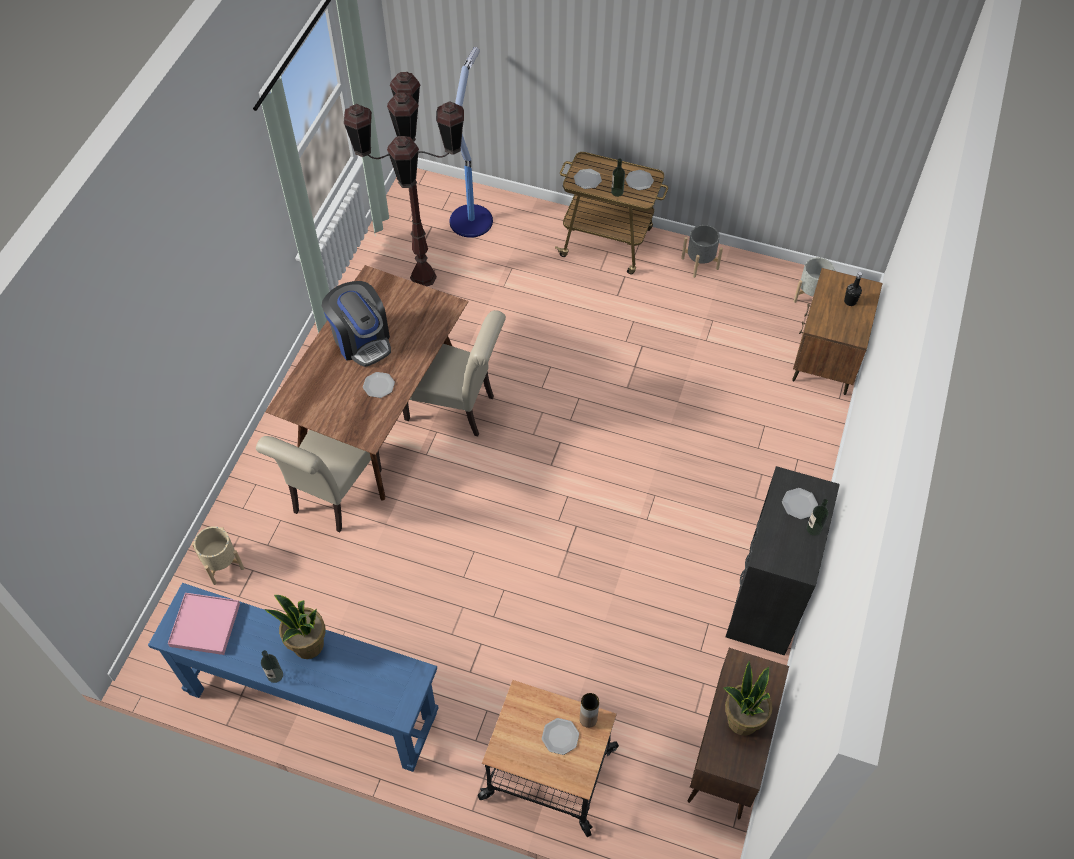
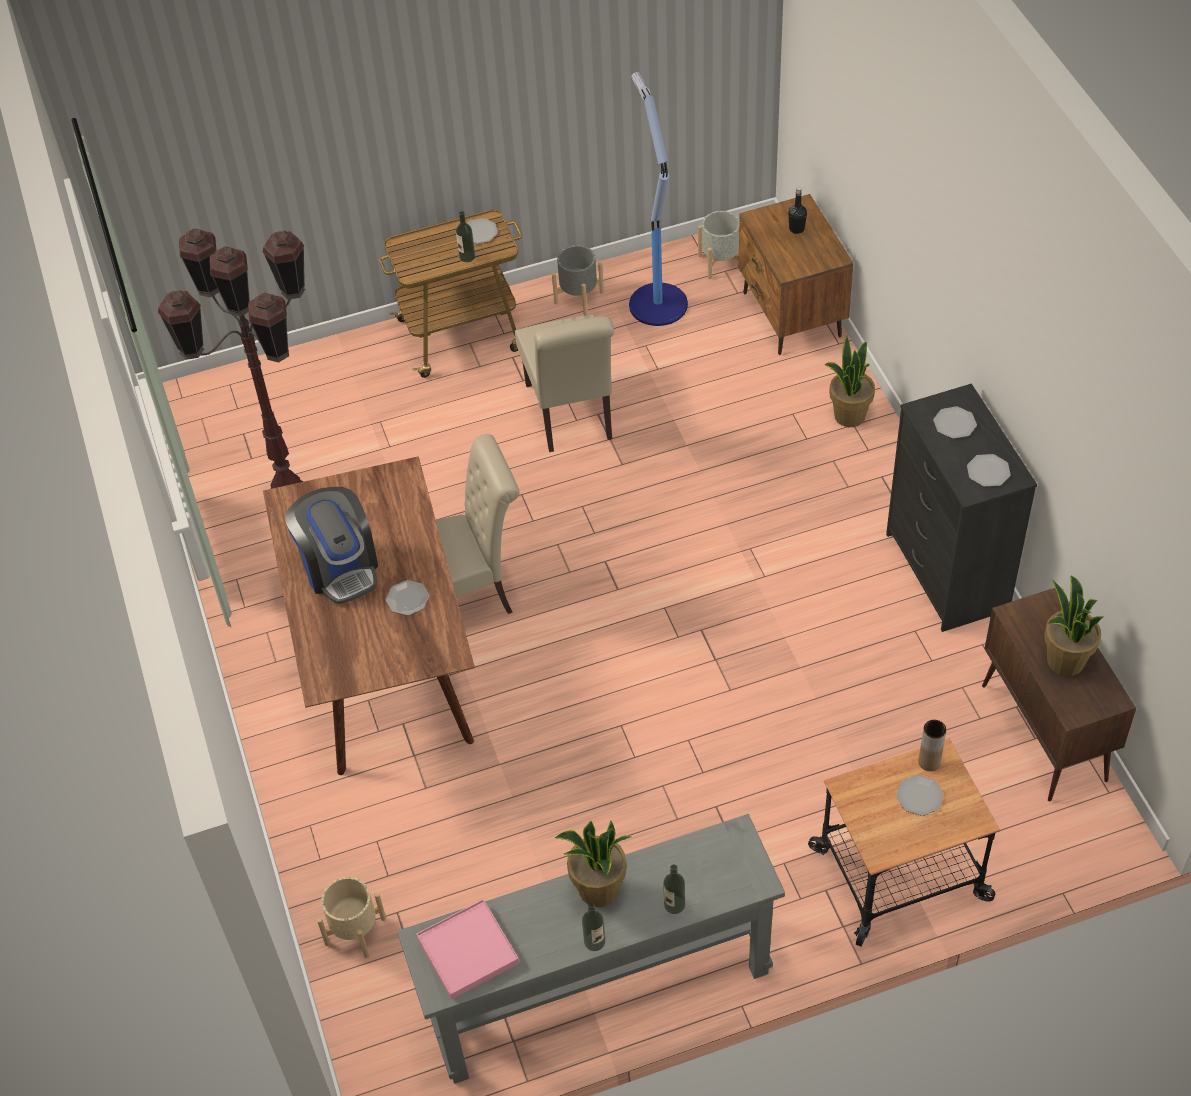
camera: 35 degrees left, 5 degrees down
(312, 703) = (599, 990): blue console table -> grey console table
(333, 496) = (412, 776): beige chair -> beige chair (571, 416)
(361, 340) = (340, 567): coffee machine -> coffee machine turned 45 degrees clockwise
(471, 219) = (283, 399): floor lamp -> floor lamp (657, 303)
(587, 179) = (423, 262): plate -> plate (987, 471)
(800, 451) = (849, 415): none -> potted plant
(814, 529) = (988, 436): bottle -> bottle (674, 905)

